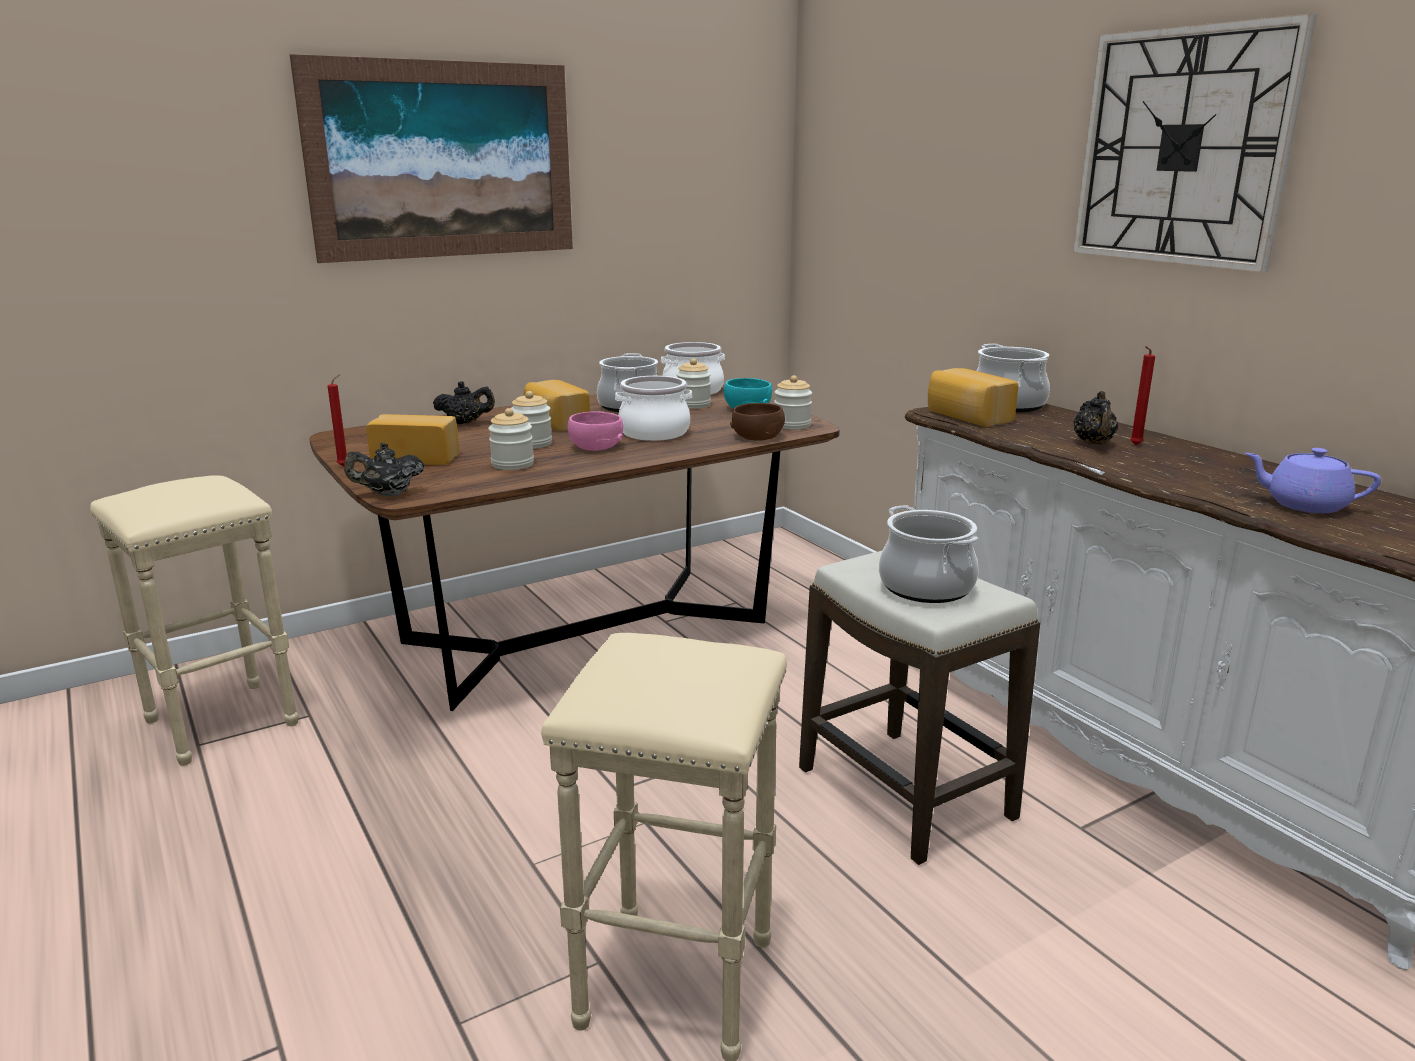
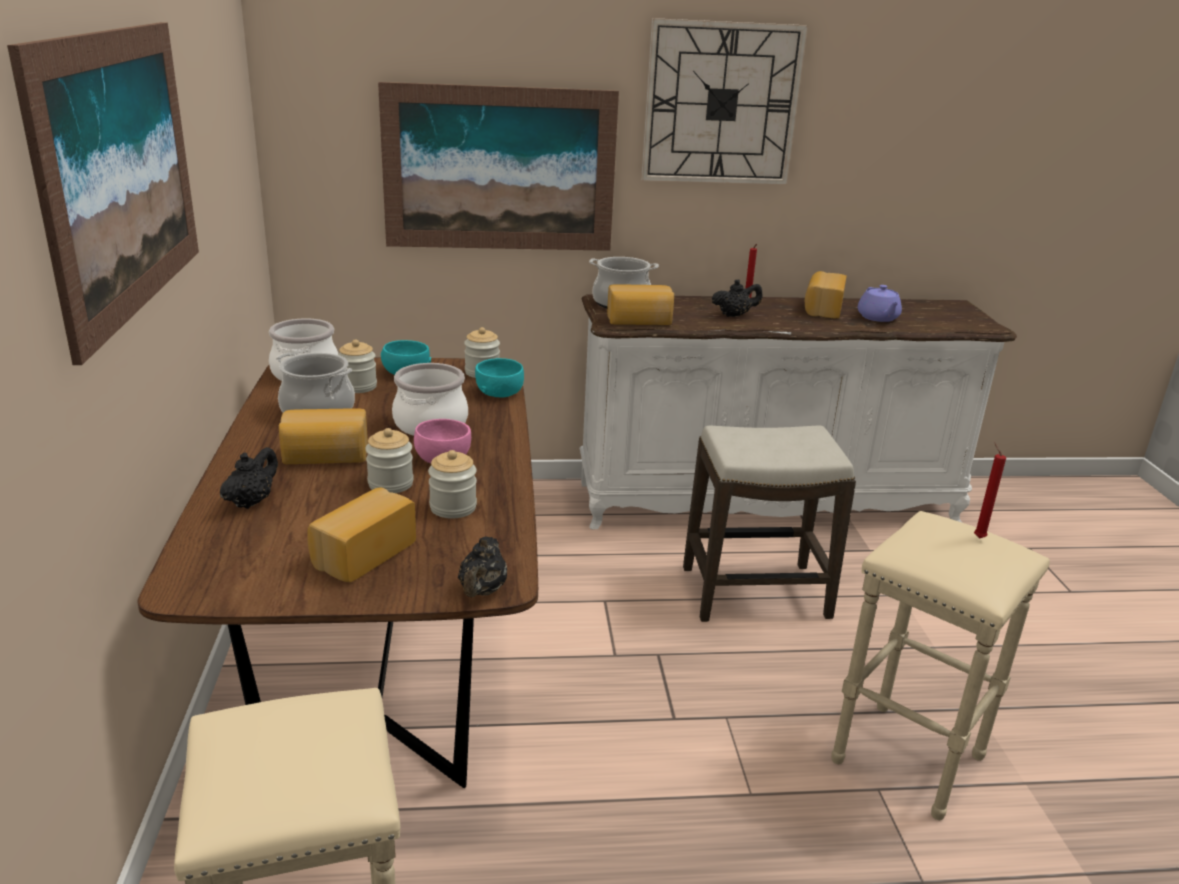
camera: 65 degrees left, 5 degrees up
(345, 466) = (336, 603): red candle -> red candle (977, 537)
(757, 437) = (499, 392): brown bowl -> turquoise bowl
(925, 587) = (786, 445): cooking pot -> none
(946, 231) = (499, 169): none -> picture
(1093, 444) = (734, 315): black teapot -> black teapot turned 45 degrees counterclockwise
(1250, 475) = (822, 309): none -> bread
(1304, 505) = (878, 318): purple teapot -> purple teapot turned 60 degrees counterclockwise

